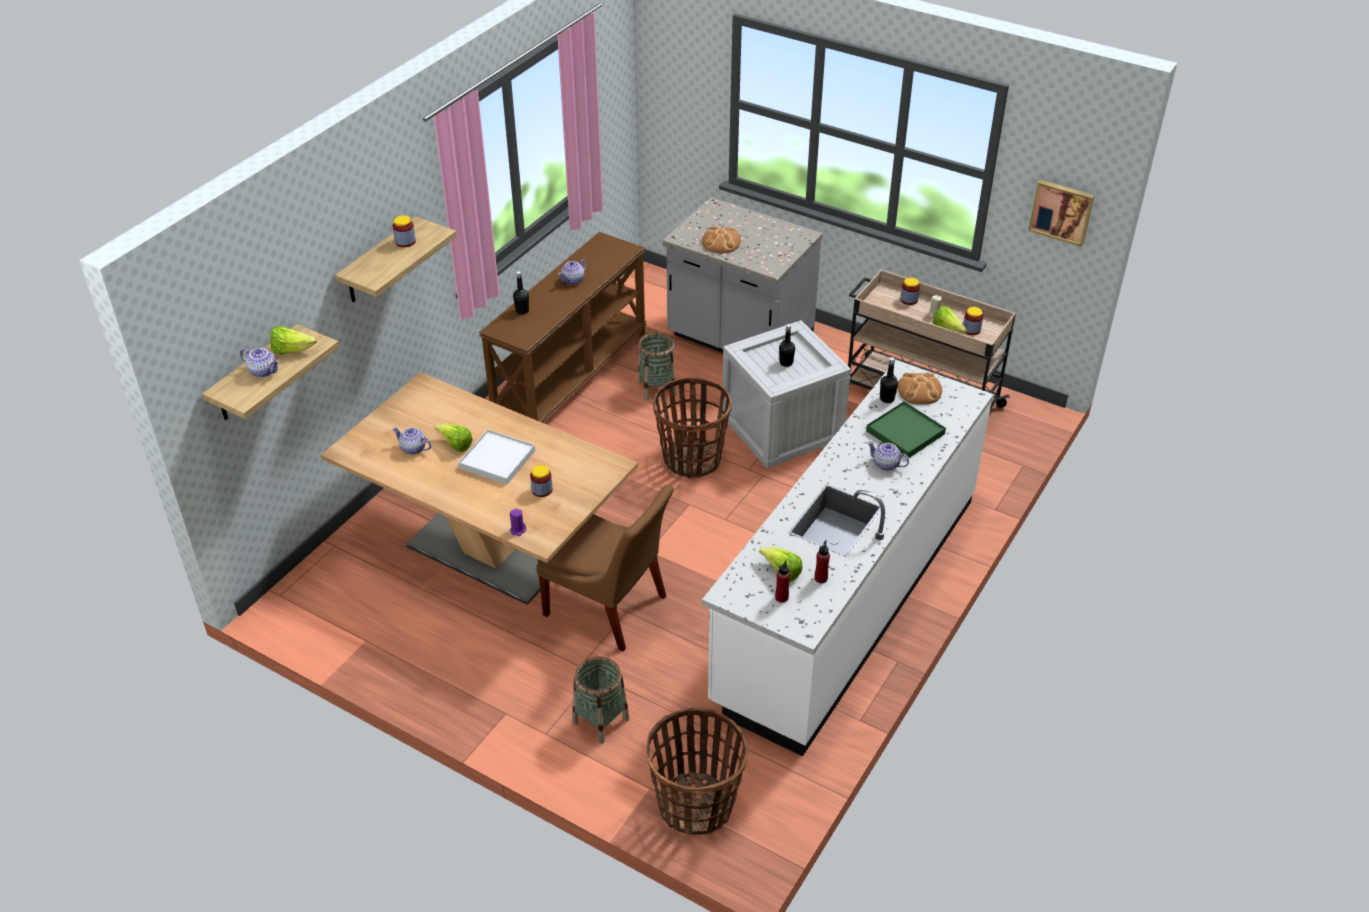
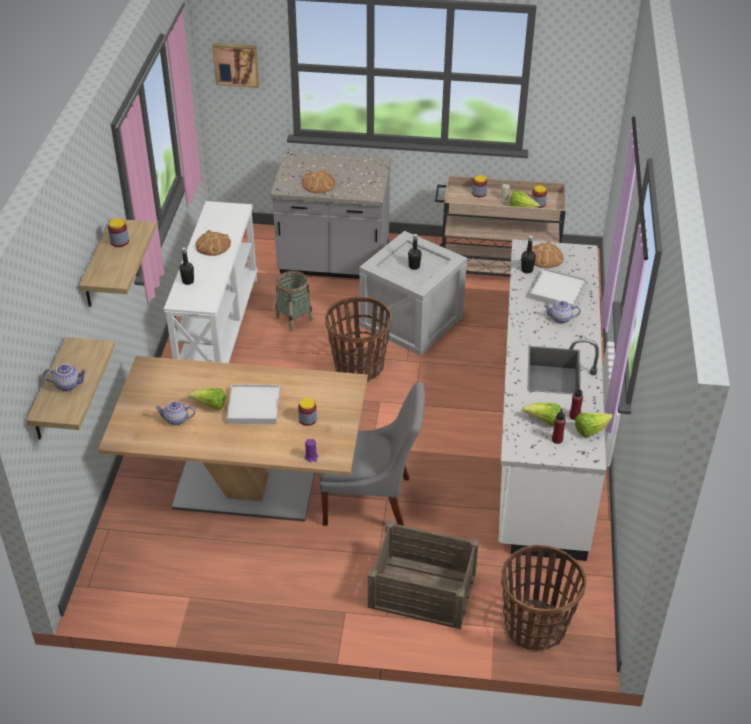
camera: 25 degrees left, 0 degrees up
(292, 350) = (79, 360): lettuce -> lettuce (590, 430)
(570, 377) = (217, 330): brown console table -> white console table
(573, 280) = (213, 245): teapot -> bread
(600, 720) = (422, 590): basket -> crate
(609, 608) = (372, 502): brown chair -> grey chair
(905, 432) = (557, 291): green tray -> white tray
(1062, 211) = (588, 96): picture -> picture (236, 64)

